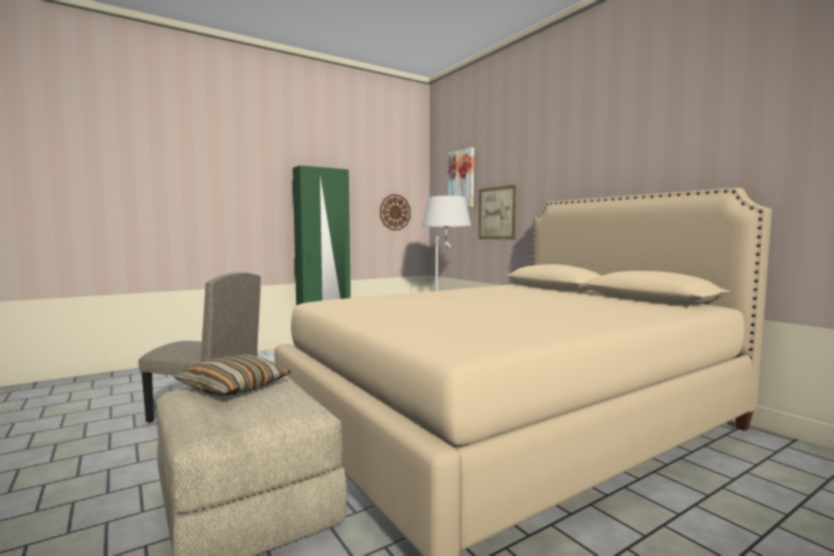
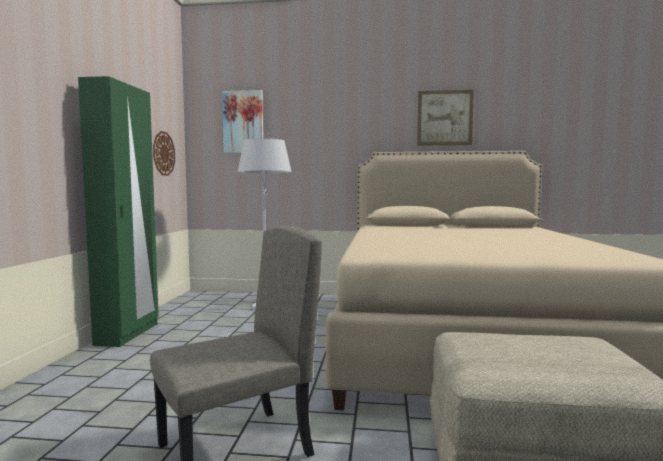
camera: 50 degrees left, 0 degrees up
(234, 388) = (499, 351): pillow -> none
(497, 213) = (298, 160): picture -> picture (444, 118)

